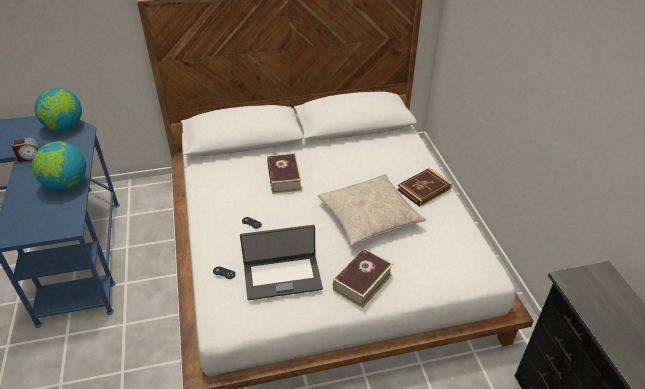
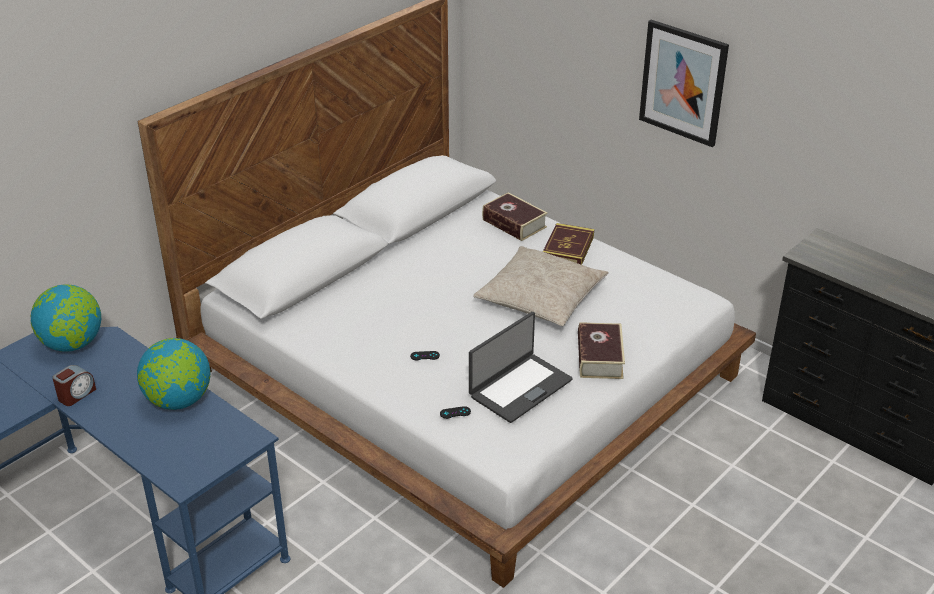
camera: 35 degrees left, 5 degrees down
(284, 178) = (406, 297): book -> book (514, 223)
(551, 88) = (683, 82): none -> picture

